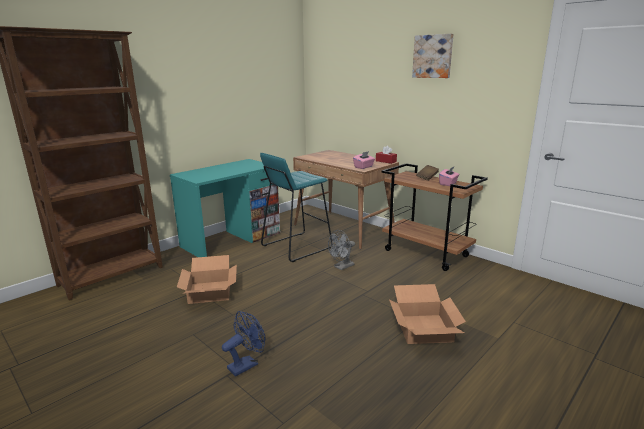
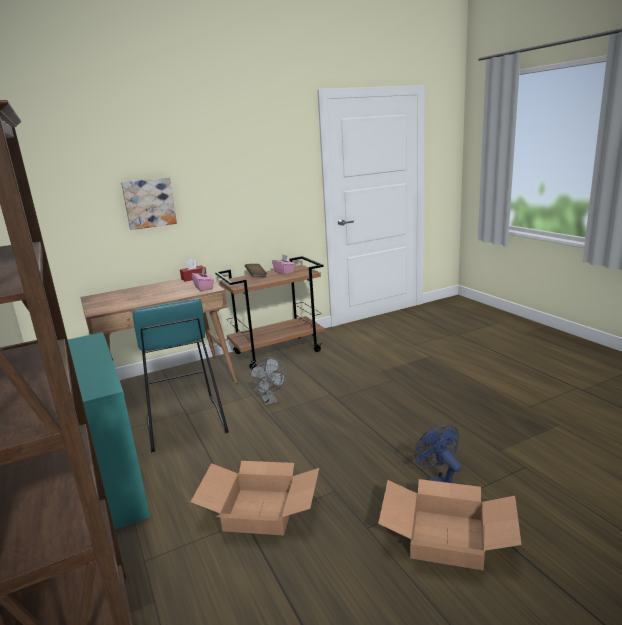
camera: 70 degrees left, 0 degrees up
(425, 329) = (408, 380): cardboard box -> cardboard box (448, 538)
(433, 56) = (218, 148): picture -> picture (149, 203)

